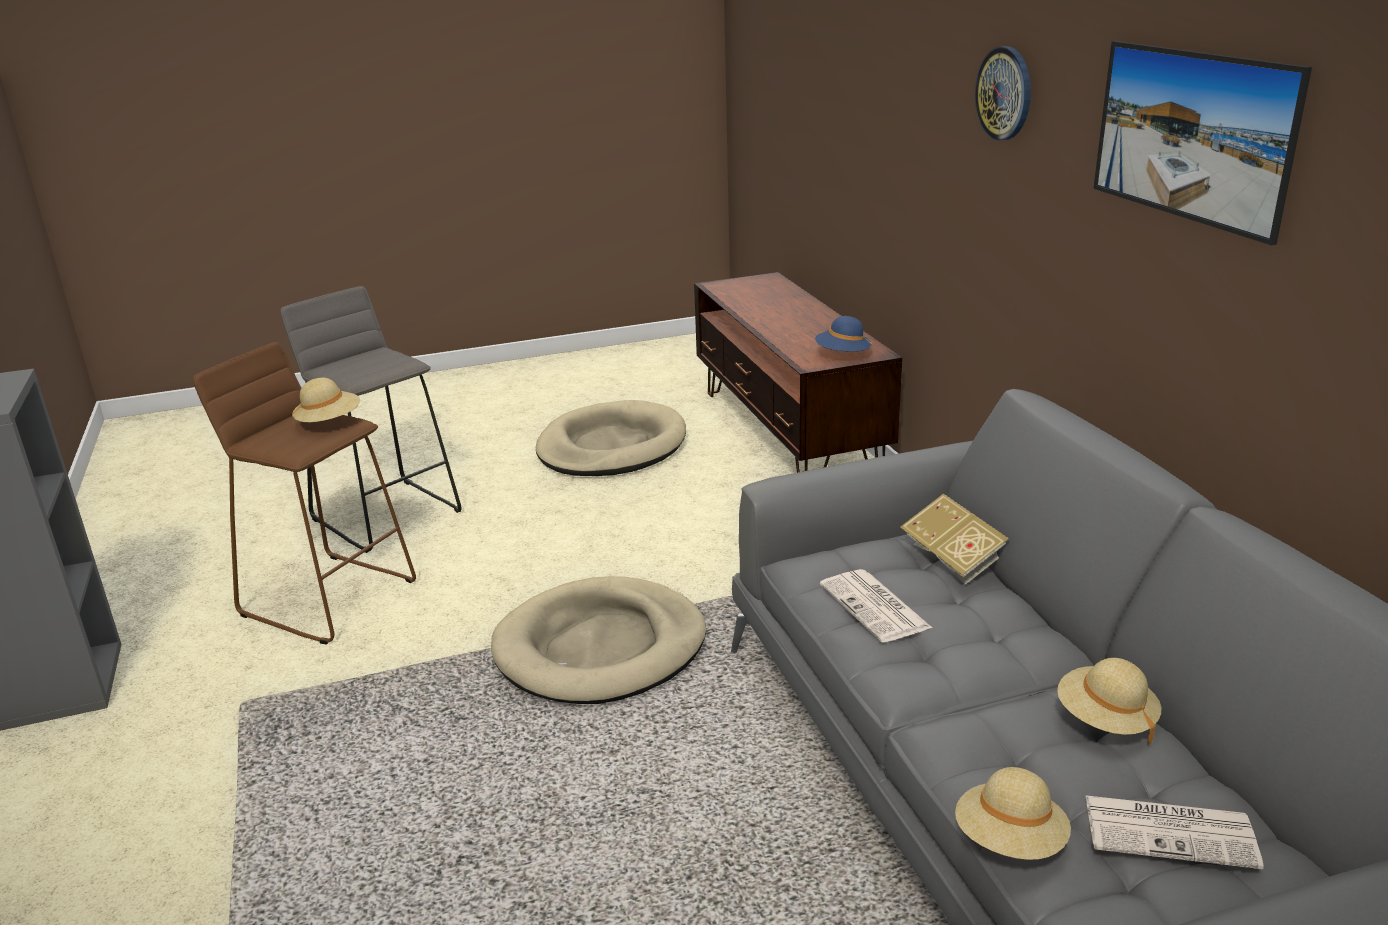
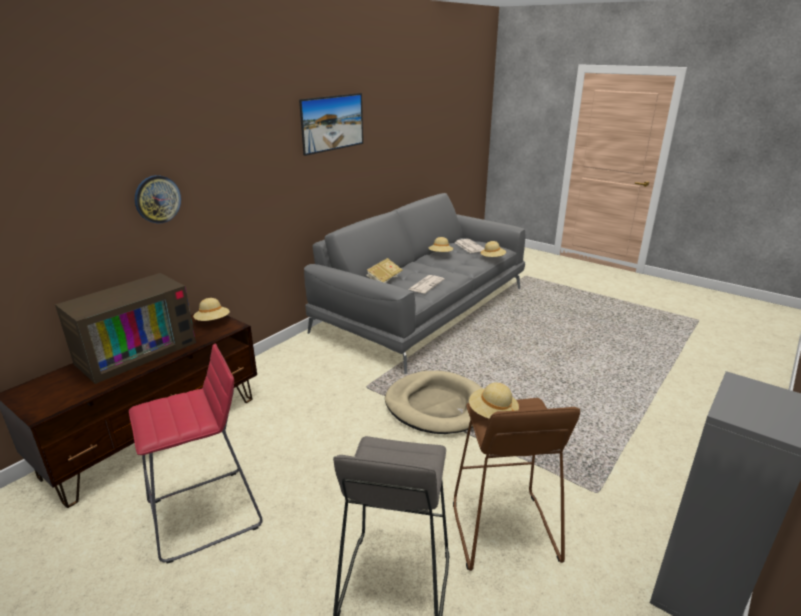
camera: 125 degrees left, 0 degrees up
(611, 446) = (206, 514): beige dog bed -> red stool
(800, 316) = (136, 351): none -> television
(842, 355) = (213, 321): blue hat -> beige hat
(1004, 93) = (245, 136): wall clock -> wall clock (157, 199)

